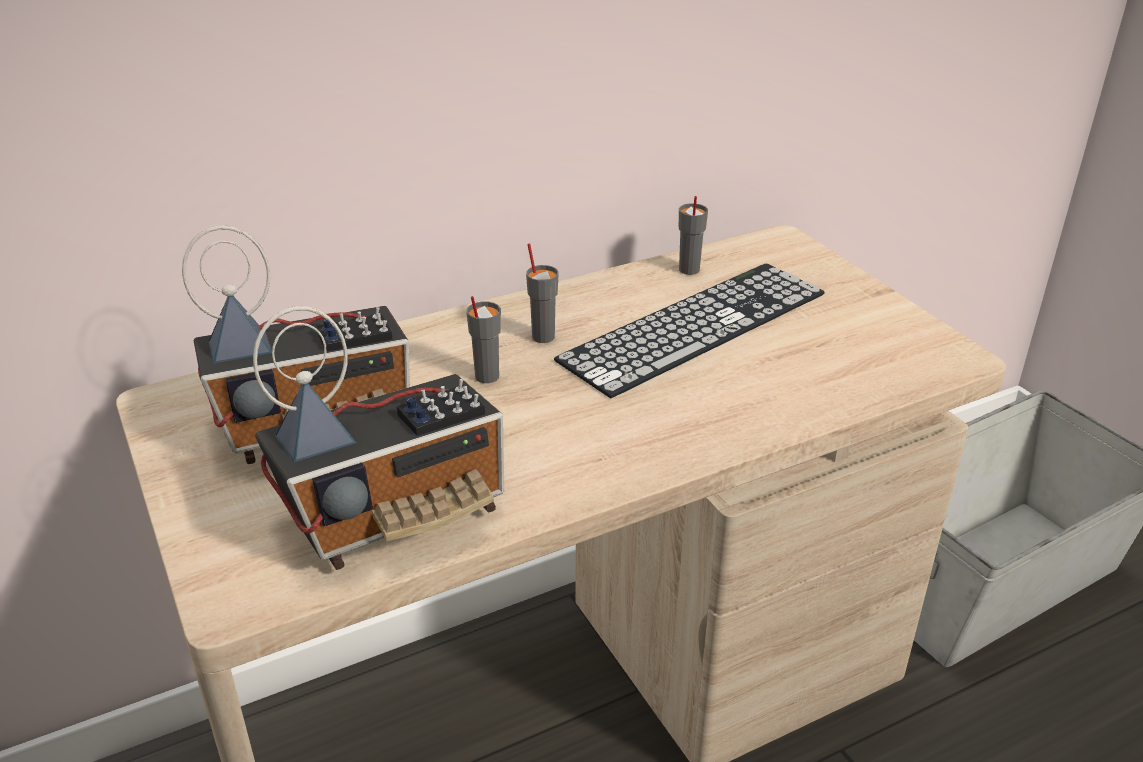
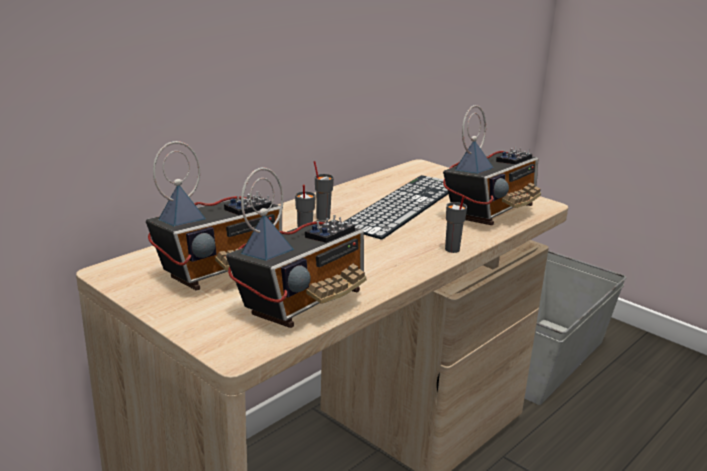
camera: 20 degrees left, 10 degrees down
(688, 270) = (381, 182): grey cup -> grey cup (452, 249)
(843, 363) = (491, 212): none -> radio

